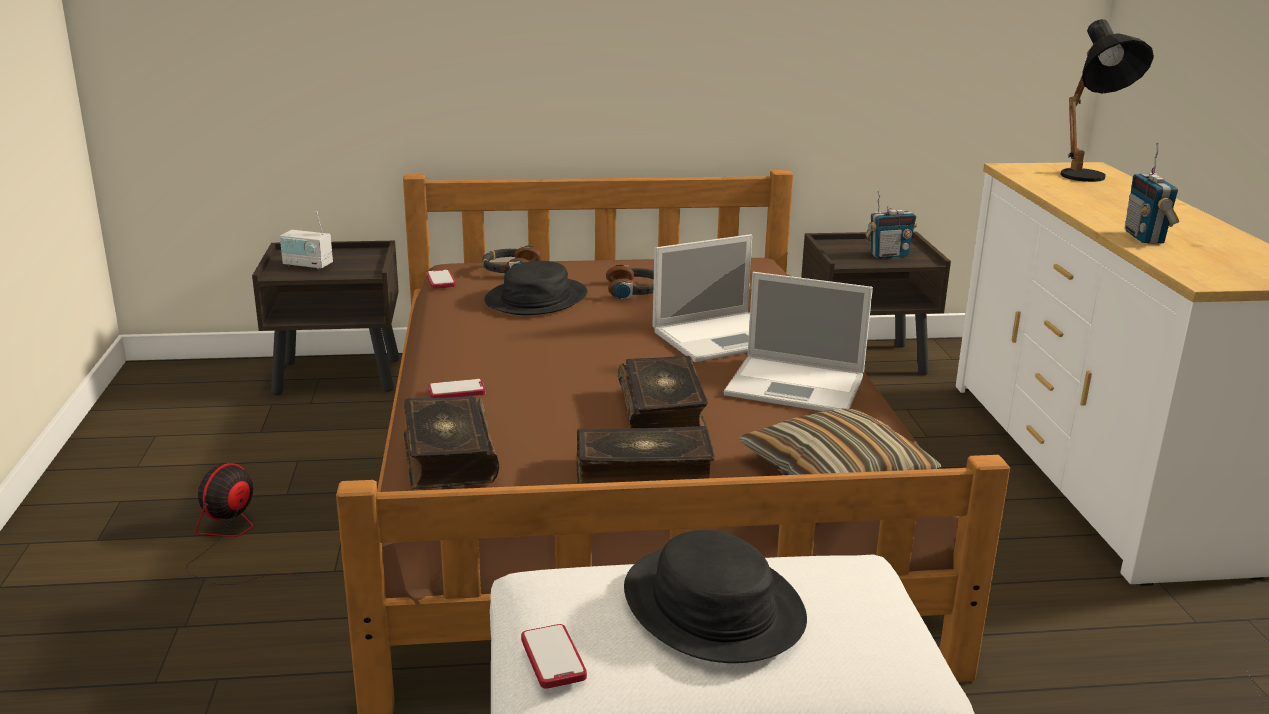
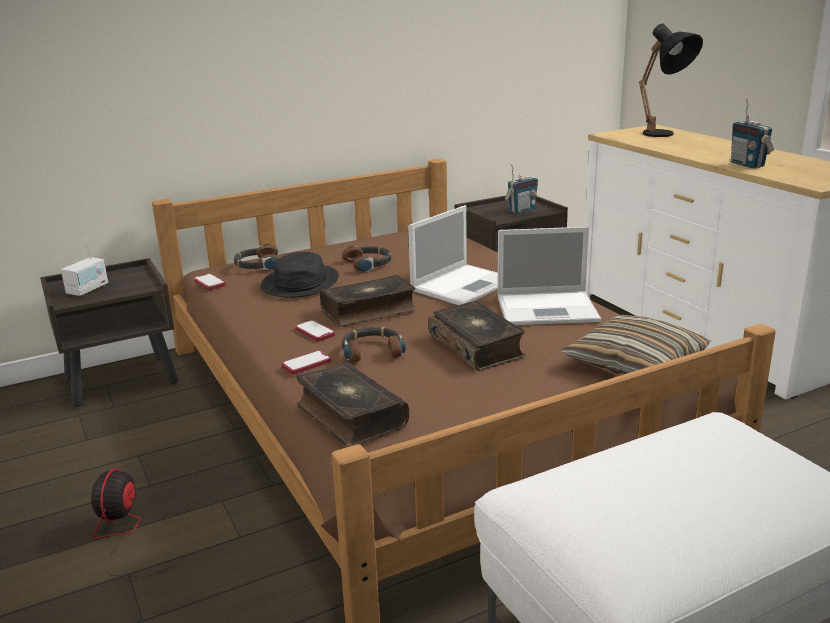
camera: 20 degrees left, 0 degrees up
(308, 265) = (88, 290): radio -> radio turned 60 degrees counterclockwise
(540, 392) = (372, 351): none -> headphones
(553, 658) = (609, 547): phone -> phone (315, 332)
(643, 477) = (510, 396): book -> book (369, 311)
(712, 606) = (677, 474): black hat -> none

